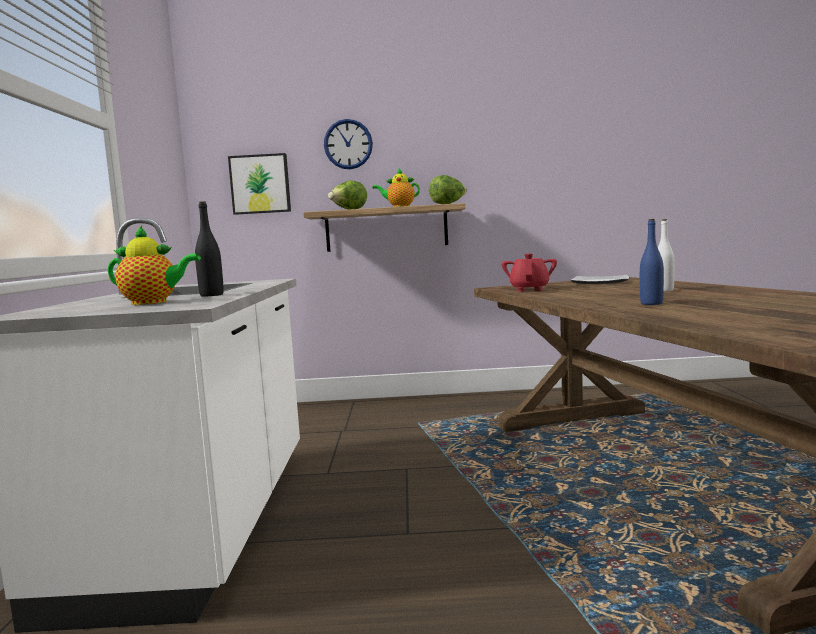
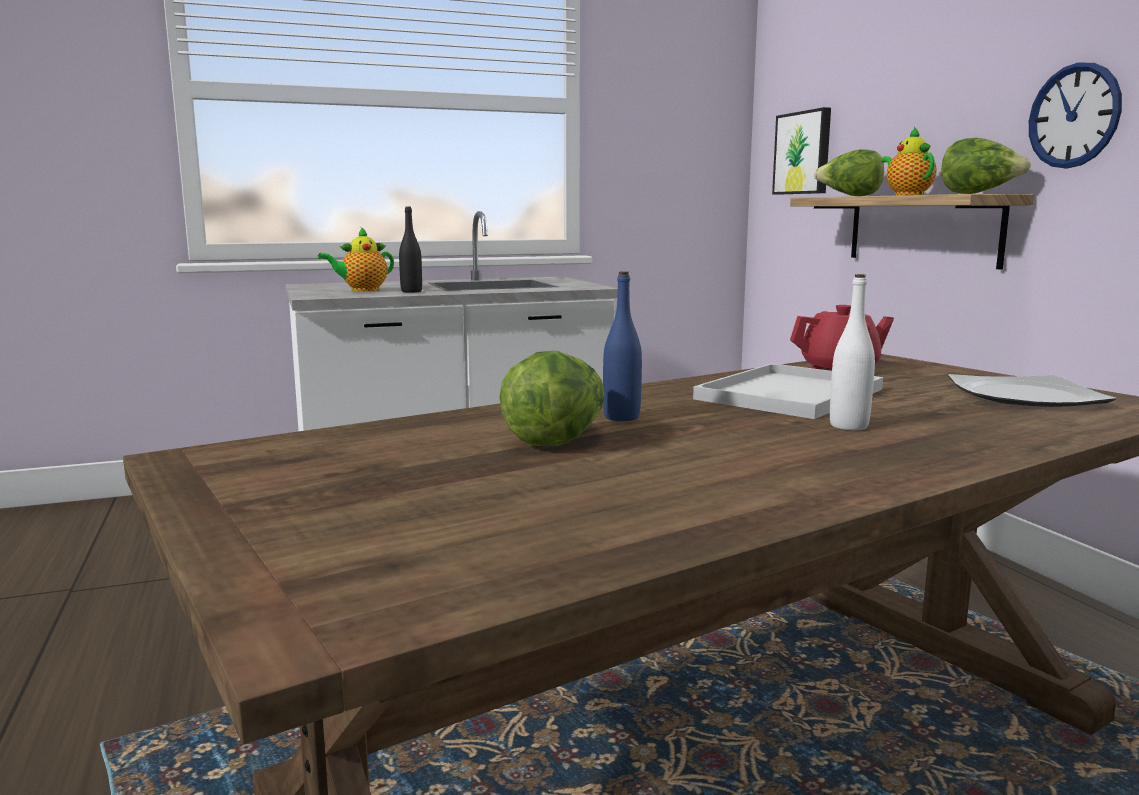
camera: 70 degrees right, 5 degrees up
(153, 302) = (361, 290): teapot -> teapot turned 75 degrees clockwise
(348, 144) = (895, 86): wall clock -> wall clock (1074, 116)
(592, 293) = (790, 395): none -> white tray
(711, 308) = (556, 439): none -> lettuce

